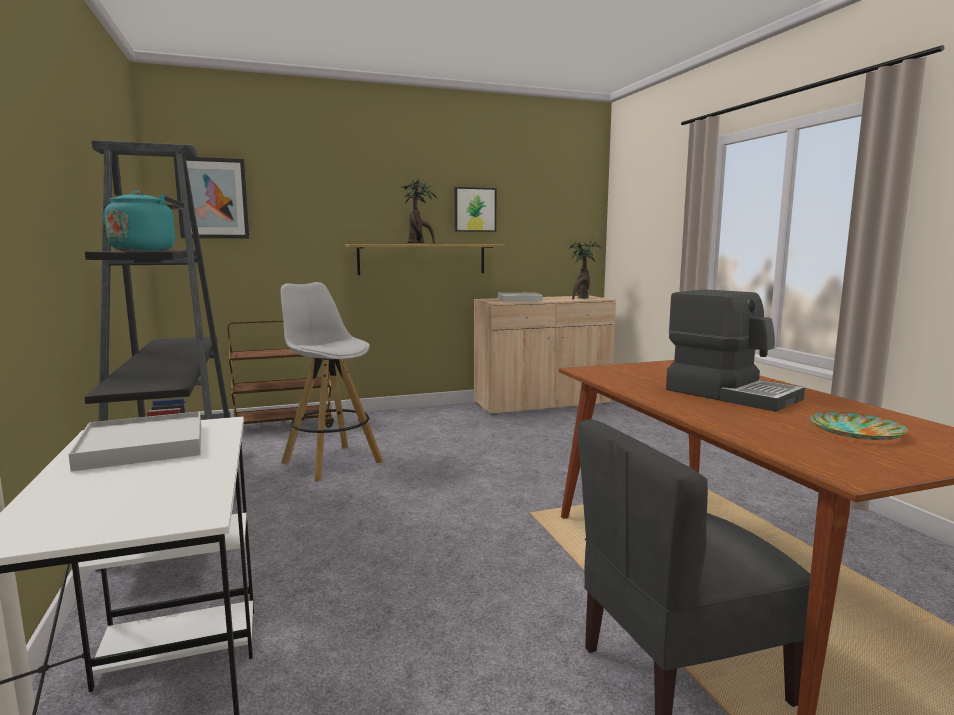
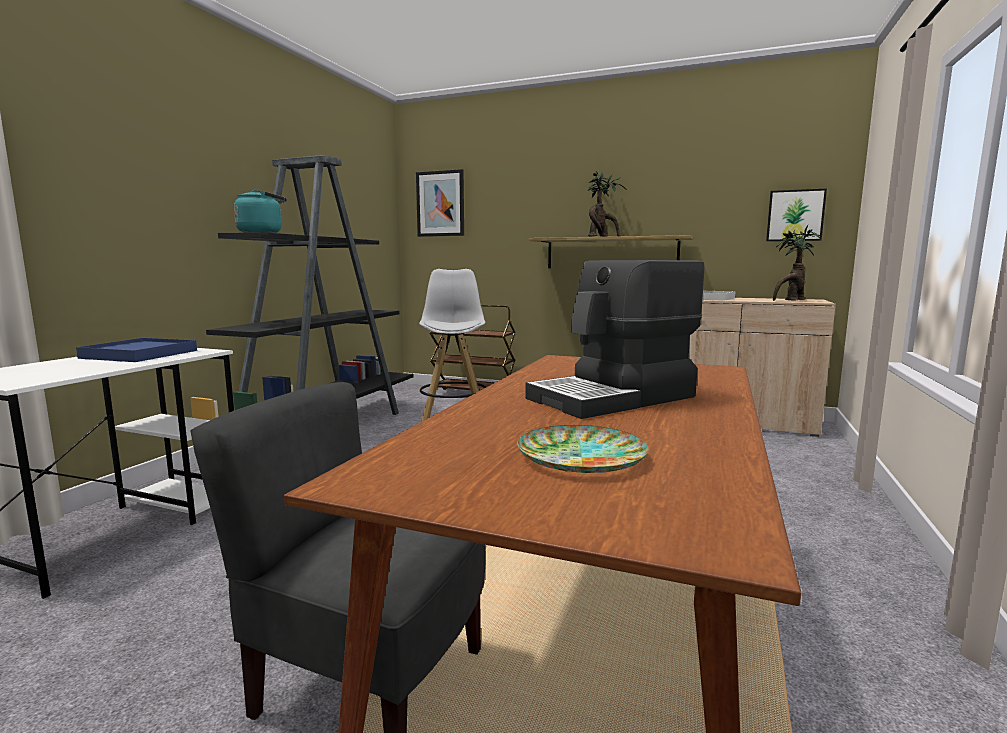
camera: 40 degrees right, 0 degrees up
(142, 446) = (140, 354): white tray -> blue tray
(474, 209) = (672, 200): picture -> picture (795, 215)
(731, 394) = (614, 398): coffee machine -> coffee machine turned 60 degrees clockwise

